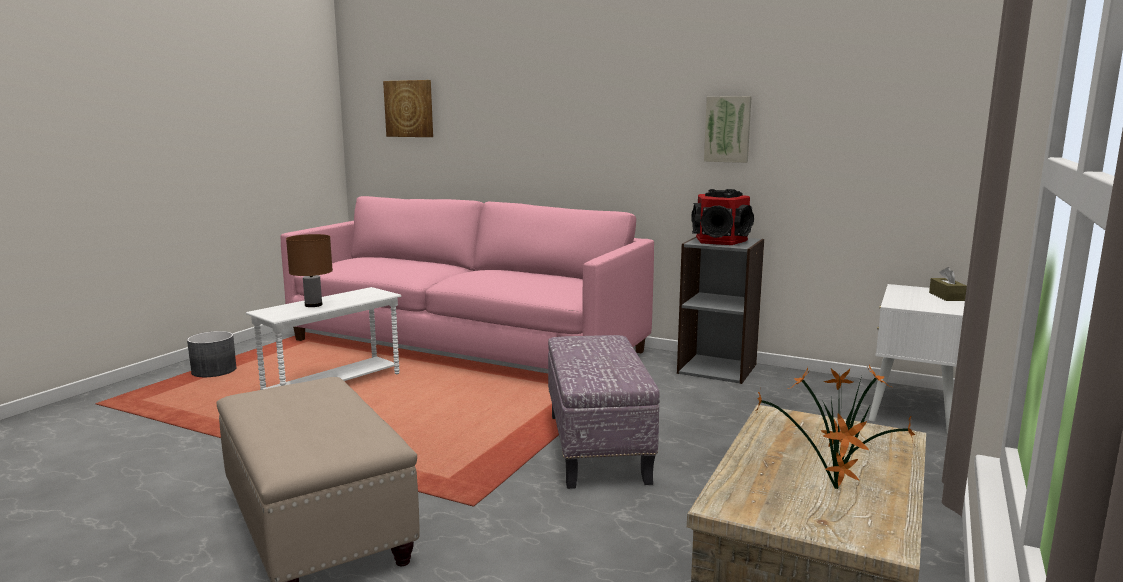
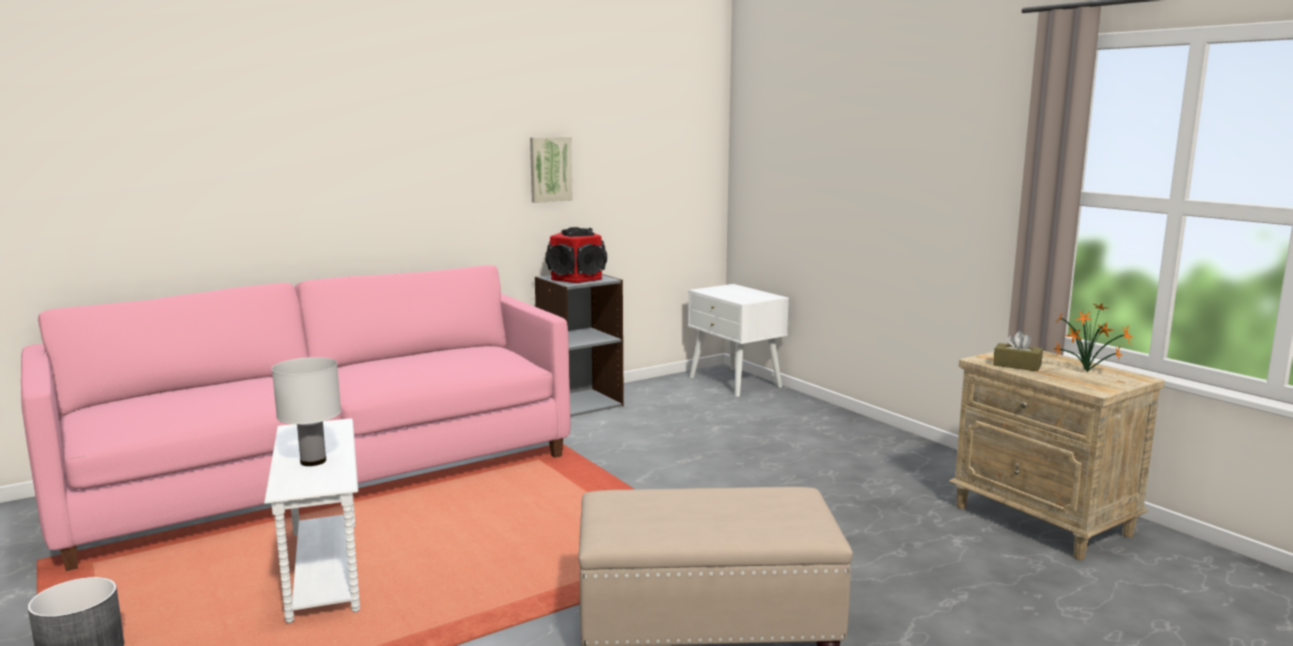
camera: 60 degrees left, 0 degrees up
(313, 305) = (312, 461): brown table lamp -> white table lamp
(409, 108) = (94, 160): picture -> none
(598, 447) = (678, 482): ottoman -> none
(946, 296) = (740, 289): brown tissue box -> brown tissue box (1017, 365)

